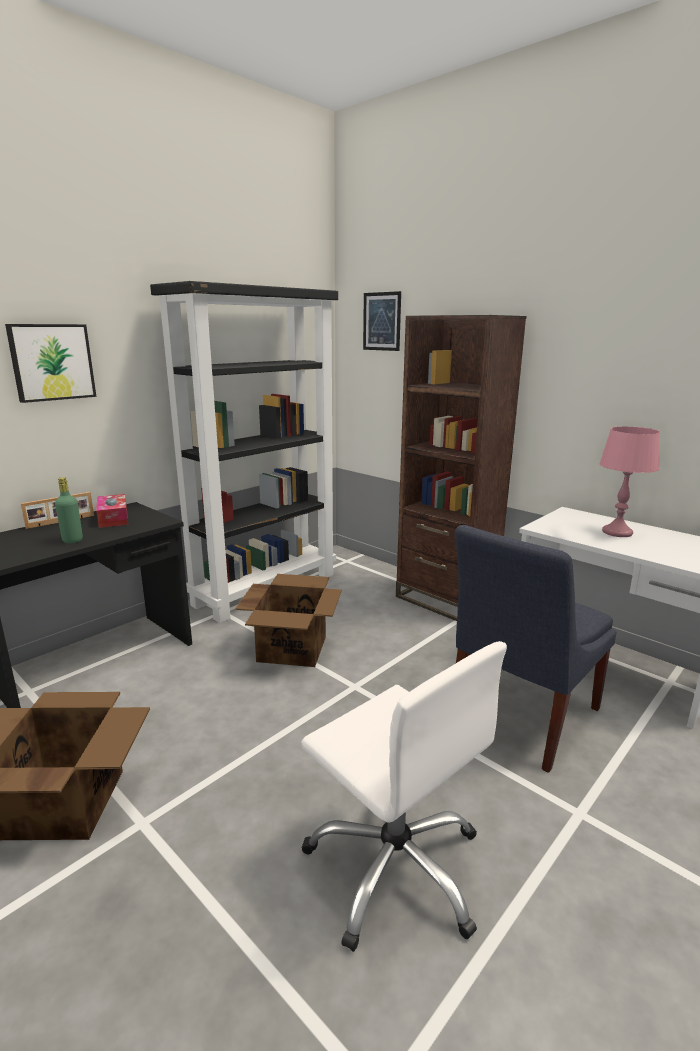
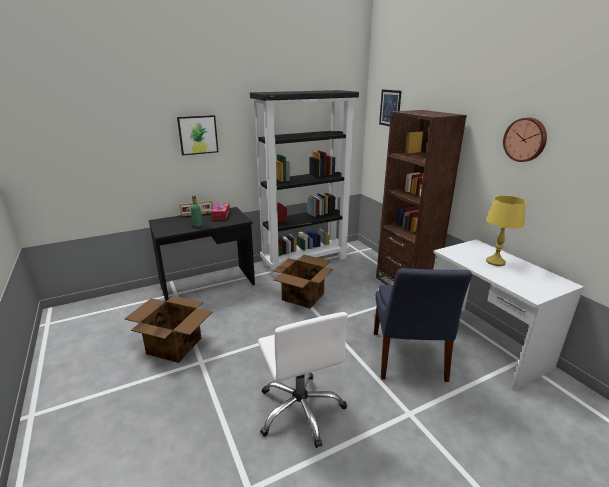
camera: 20 degrees right, 5 degrees up
(519, 716) = (408, 358): blue chair -> blue chair turned 60 degrees counterclockwise
(617, 532) = (495, 262): pink table lamp -> yellow table lamp
(631, 342) = (525, 139): none -> wall clock

